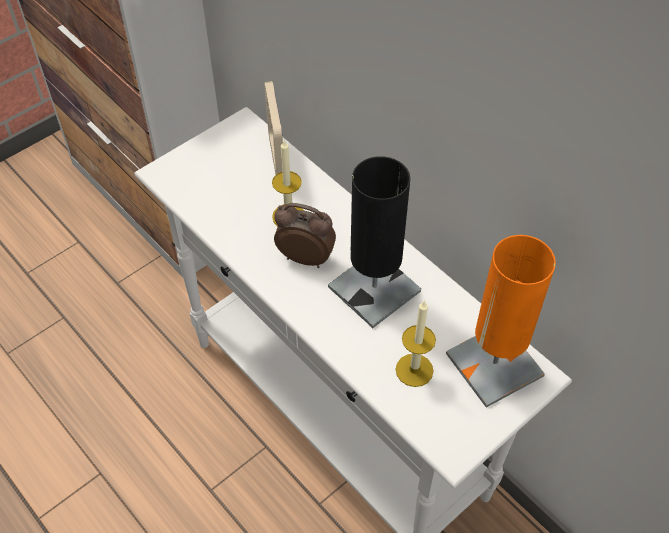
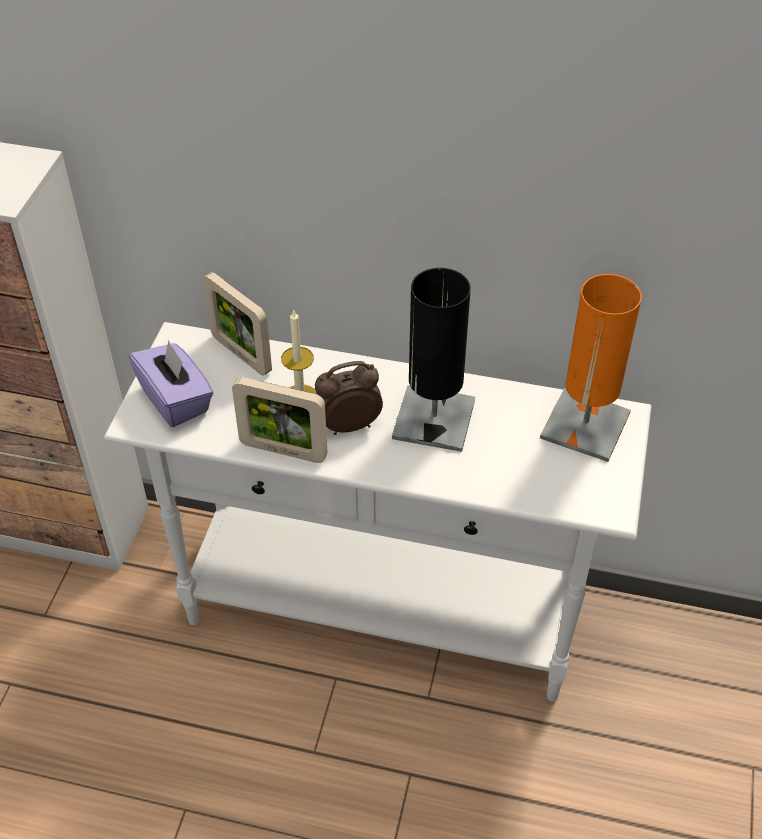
camera: 35 degrees left, 5 degrees down
(202, 170) = (176, 400): none -> purple tissue box
(241, 251) = (283, 450): none -> picture frame
(414, 370) = (526, 465): candle -> none

